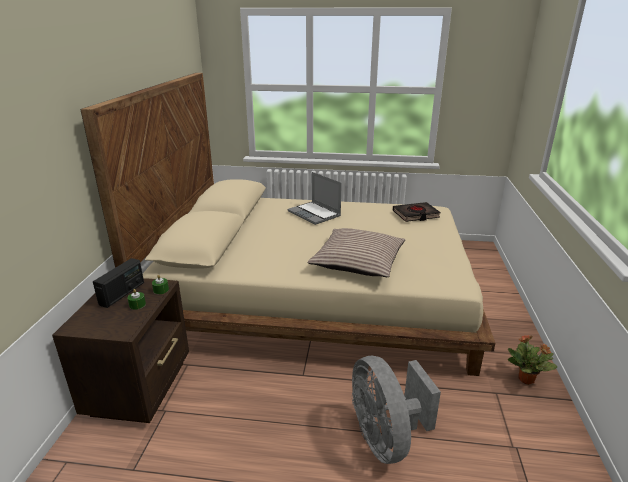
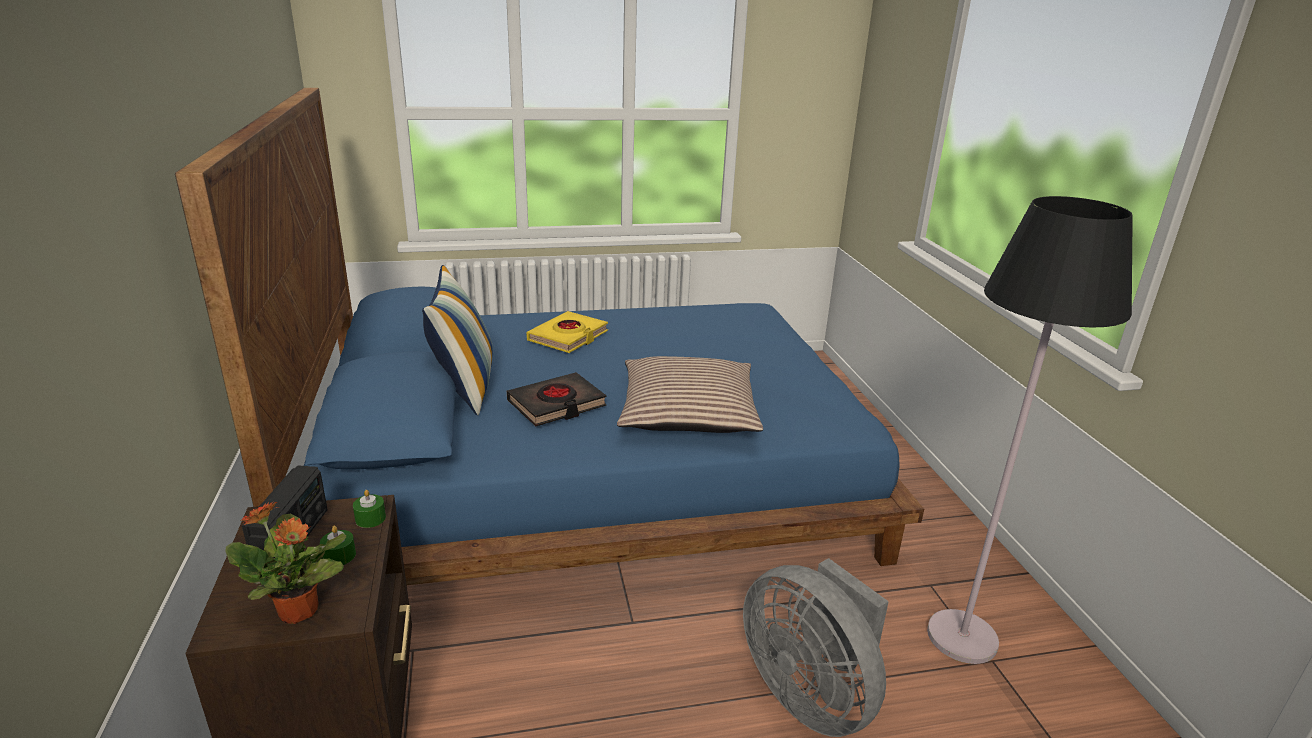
camera: 20 degrees left, 0 degrees up
(246, 234) = (464, 387): none -> pillow
(315, 214) = (568, 337): laptop -> yellow book
(317, 294) = (592, 476): beige bed -> blue bed
(415, 215) = (732, 321): black book -> black book (557, 405)
(502, 429) = (962, 638): none -> black floor lamp
(526, 380) = (960, 556): potted plant -> potted plant (299, 612)

